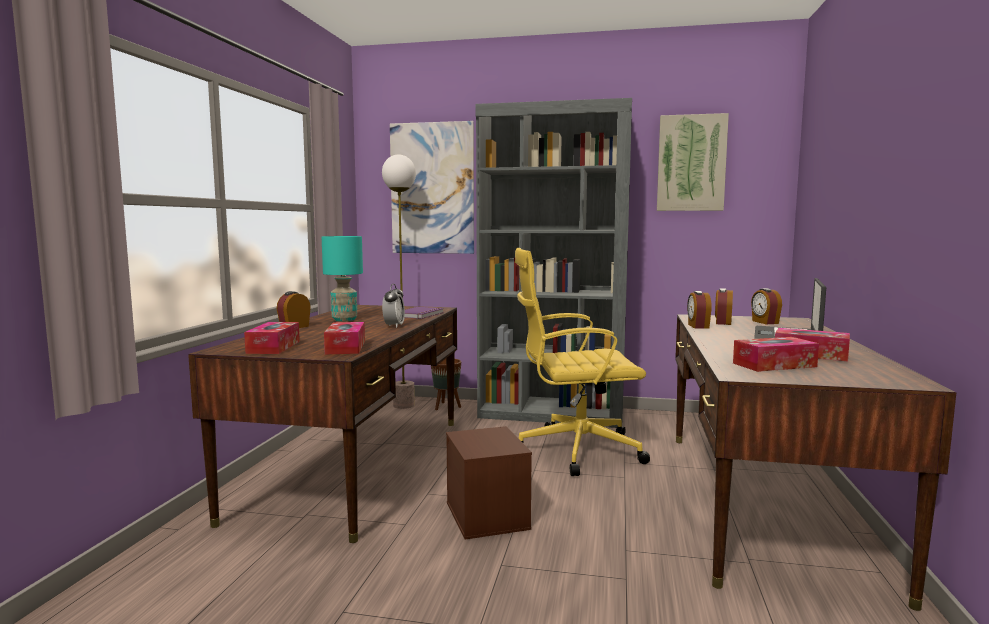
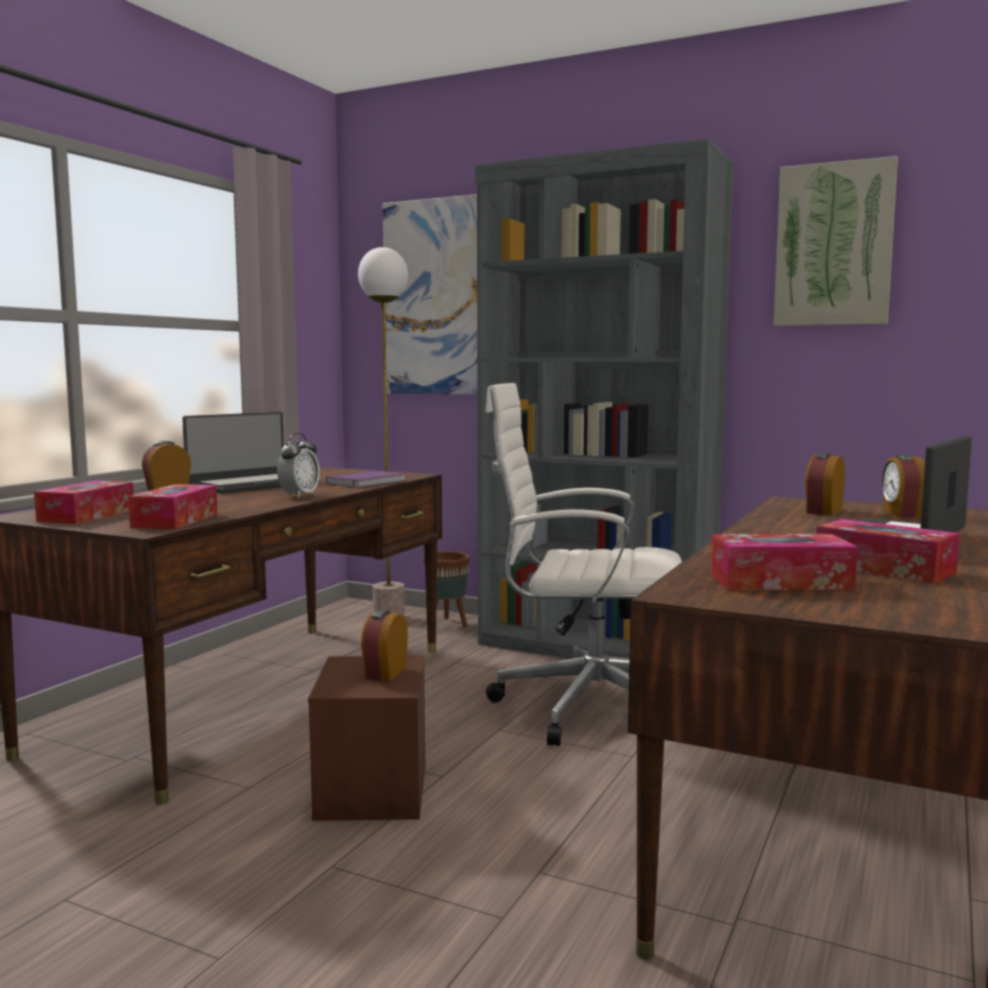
camera: 15 degrees right, 0 degrees up
(344, 319) = (252, 485): turquoise table lamp -> laptop
(575, 450) = (586, 706): yellow office chair -> white office chair
(697, 326) = (767, 515): alarm clock -> alarm clock (384, 673)

